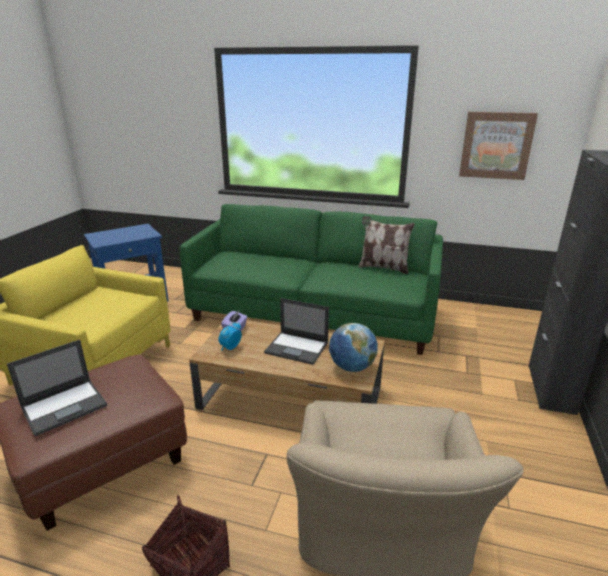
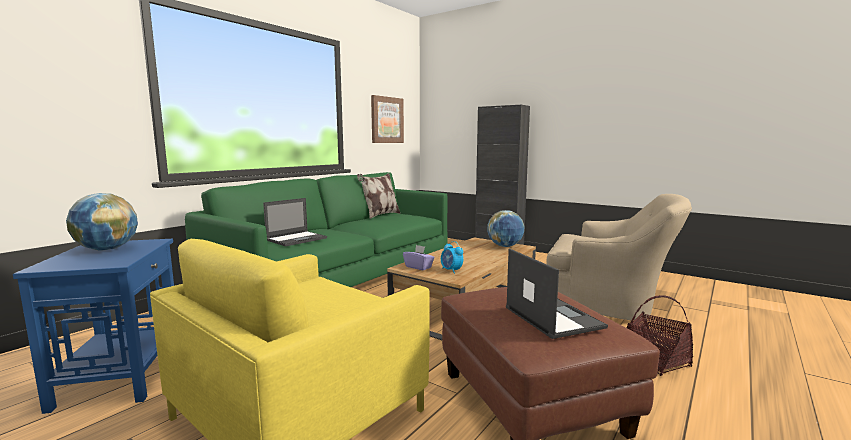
camera: 70 degrees left, 15 degrees down
(130, 232) = (106, 249): none -> globe
(297, 348) = (468, 254): laptop -> laptop (297, 239)

